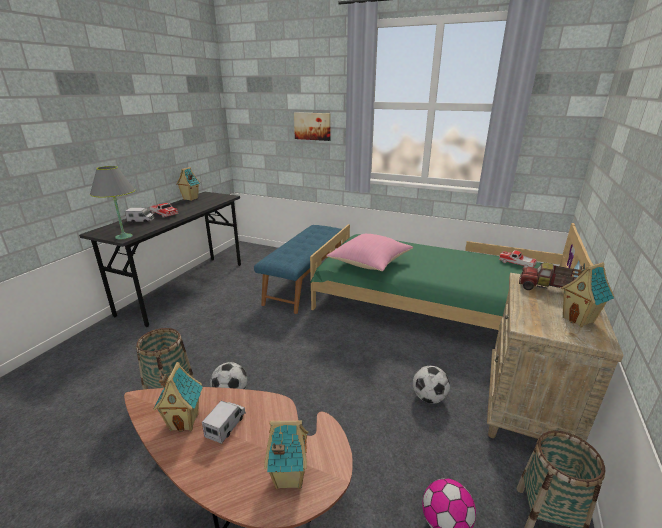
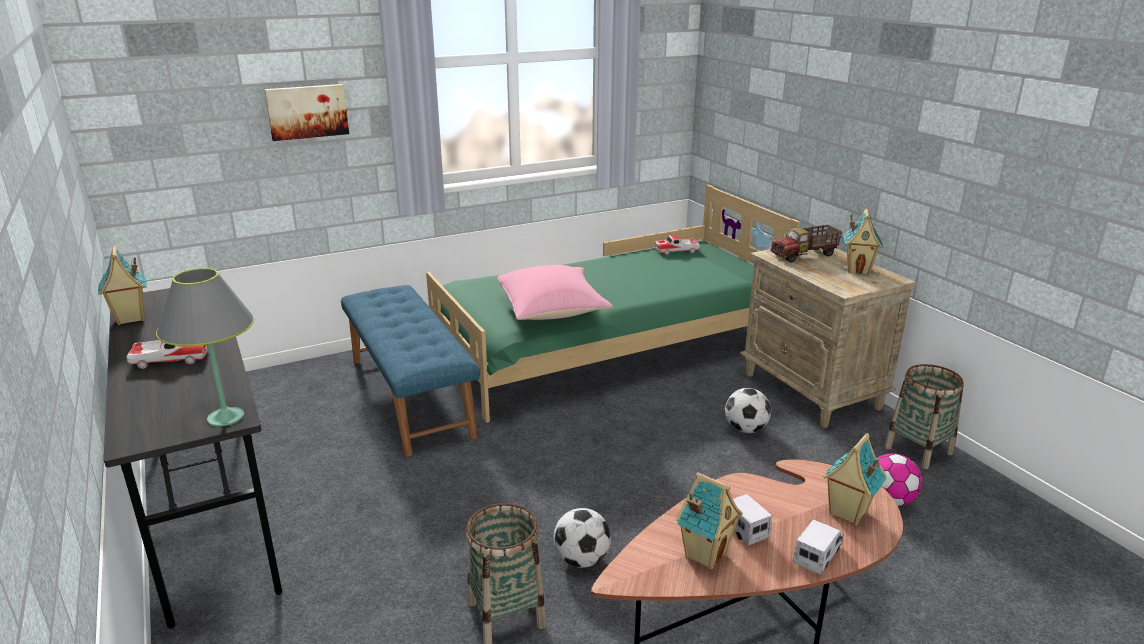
camera: 50 degrees left, 0 degrees up
(141, 221) = (163, 386): toy truck -> toy truck (817, 555)

